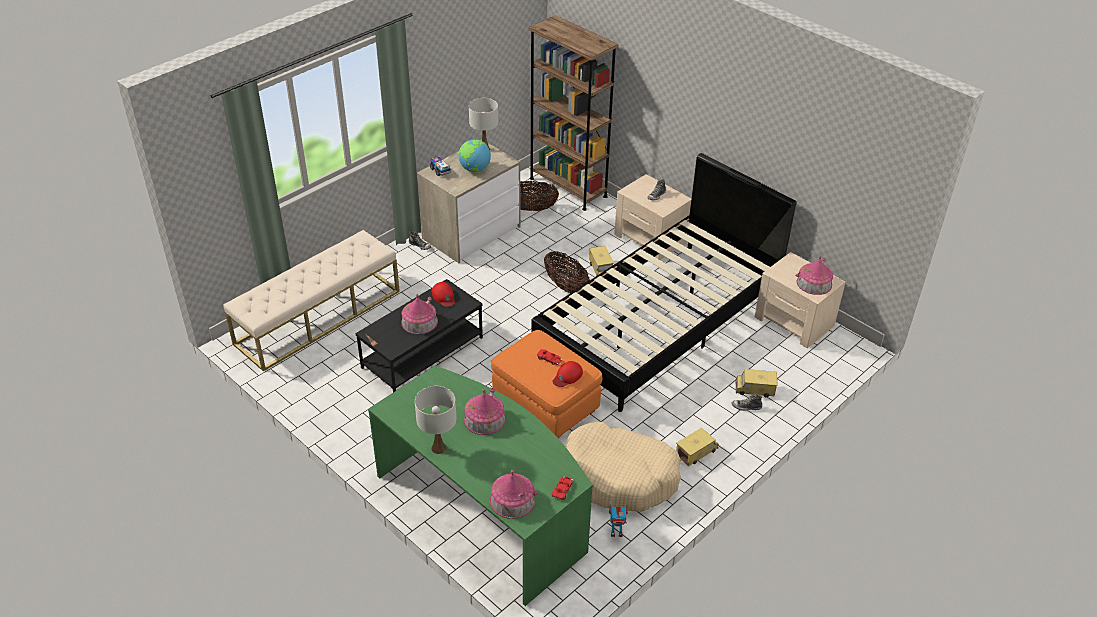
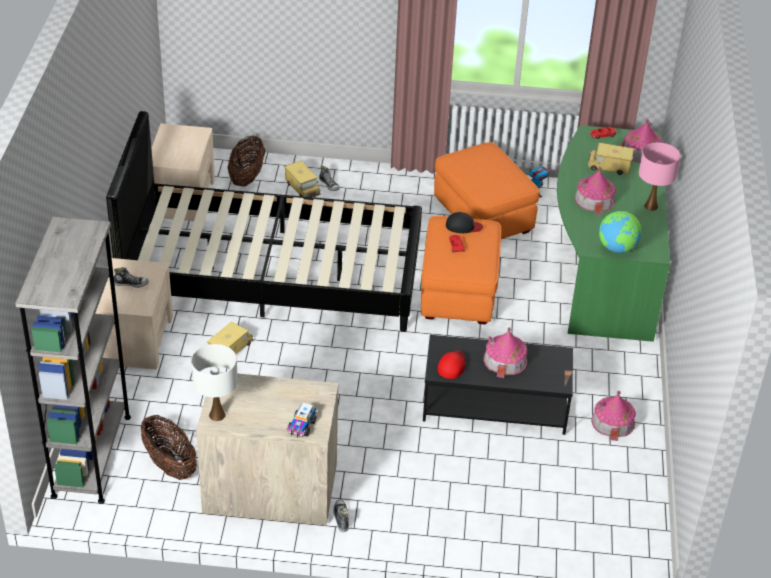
camera: 130 degrees left, 0 degrees up
(318, 317) = (543, 519): beige bench -> none
(438, 448) = (651, 206): white table lamp -> pink table lamp
(474, 169) = (268, 398): globe -> globe (617, 248)
(566, 286) = (286, 360): basket -> basket (247, 177)
(567, 376) = (463, 226): red cap -> black cap
(568, 187) = (91, 456): brown bookcase -> grey bookcase
(620, 476) = (483, 216): beige dog bed -> orange ottoman
(696, 452) = (411, 190): toy truck -> toy truck (609, 166)
(814, 283) = (182, 138): toy house -> toy house (613, 422)

